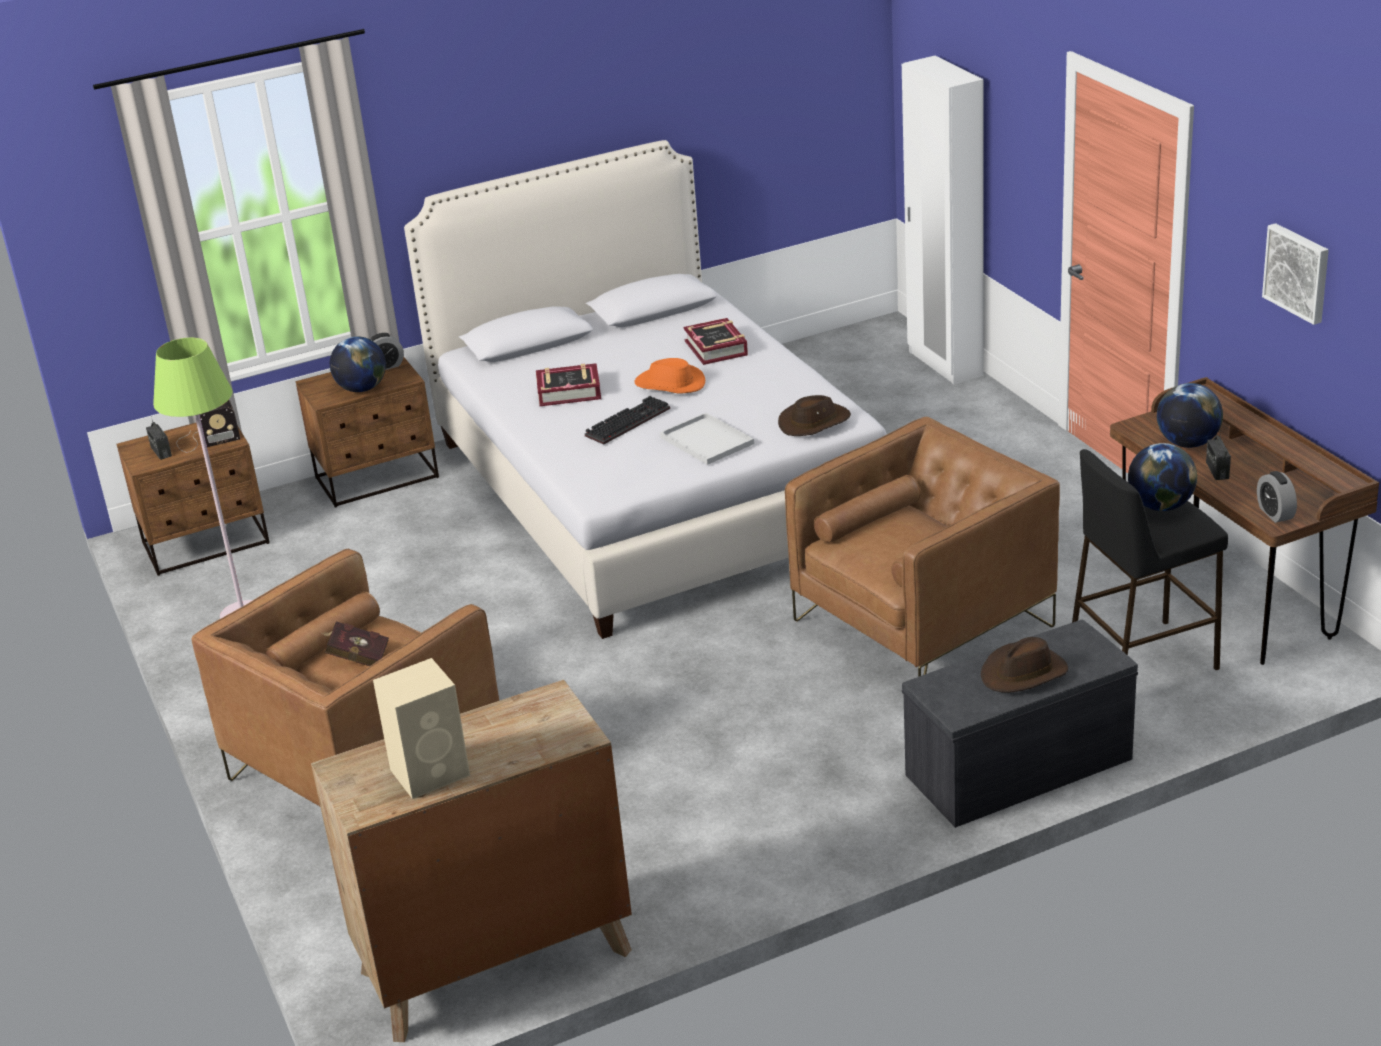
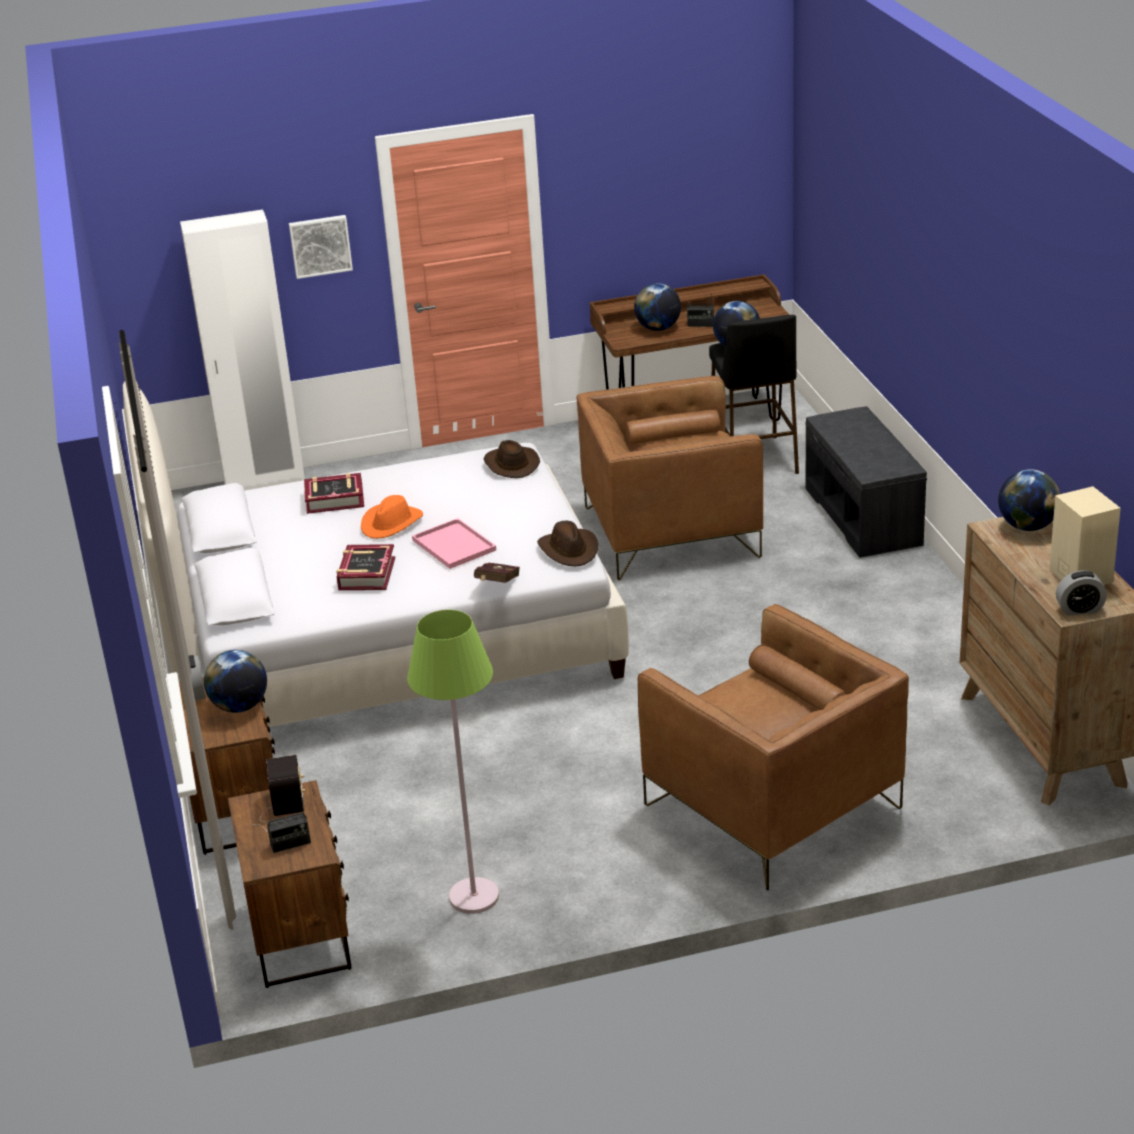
camera: 80 degrees left, 0 degrees up
(357, 657) = (752, 713): red book -> red book (496, 585)
(555, 725) = (1027, 526): none -> globe
(627, 421) = (452, 545): keyboard -> pink tray
(708, 441) = (514, 509): white tray -> none
(923, 623) = (670, 532): brown armchair -> brown armchair turned 75 degrees counterclockwise
(1024, 673) = (866, 441): brown hat -> brown hat (569, 550)
(1275, 513) = (766, 315): alarm clock -> alarm clock (1079, 609)
(1298, 272) = (663, 179): picture -> picture (320, 245)

